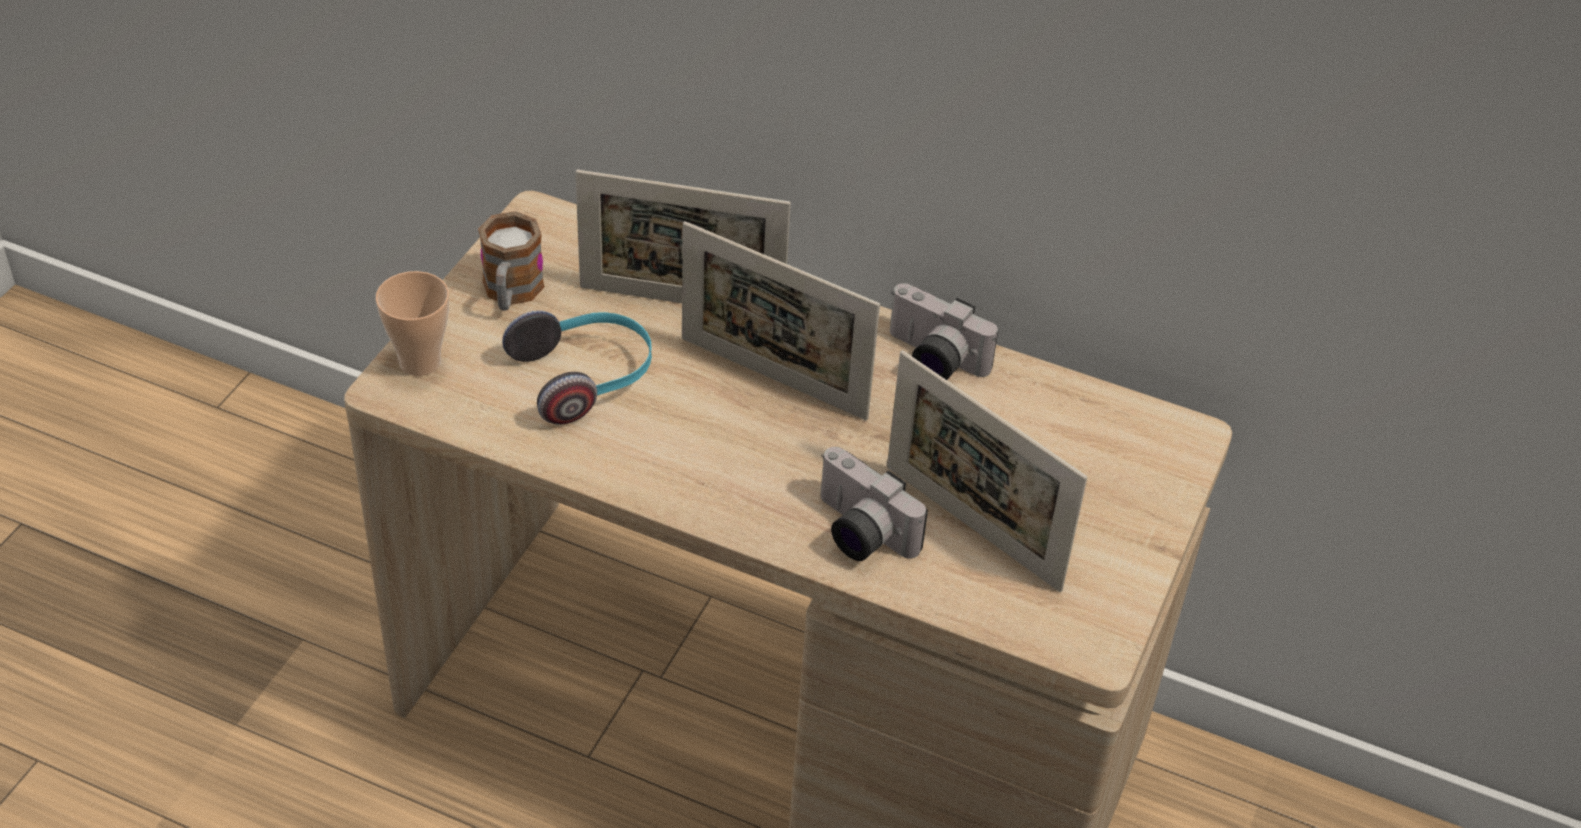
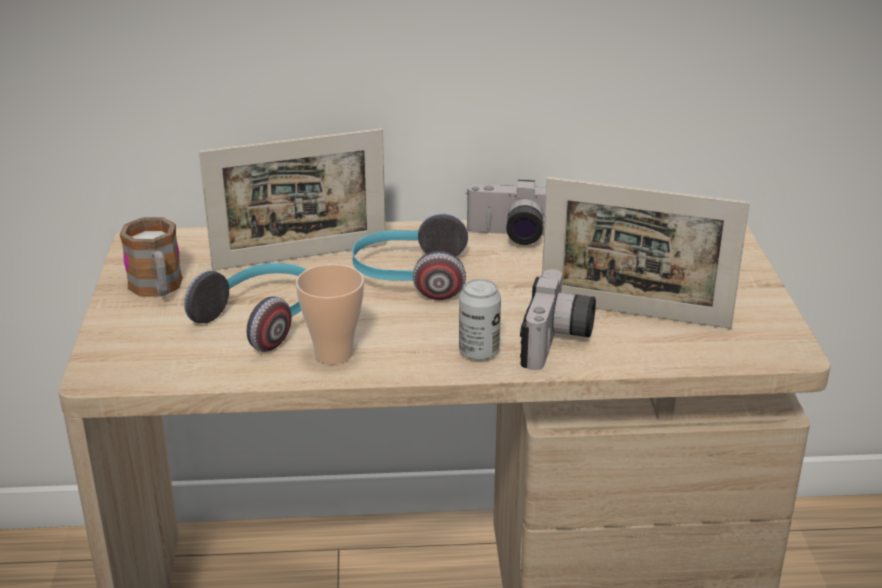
camera: 25 degrees left, 15 degrees down
(420, 362) = (112, 350): cup -> cup (333, 354)
(766, 511) = (479, 352): none -> can
(773, 378) = (410, 277): picture frame -> headphones
(857, 533) = (558, 342): camera -> camera turned 90 degrees counterclockwise

